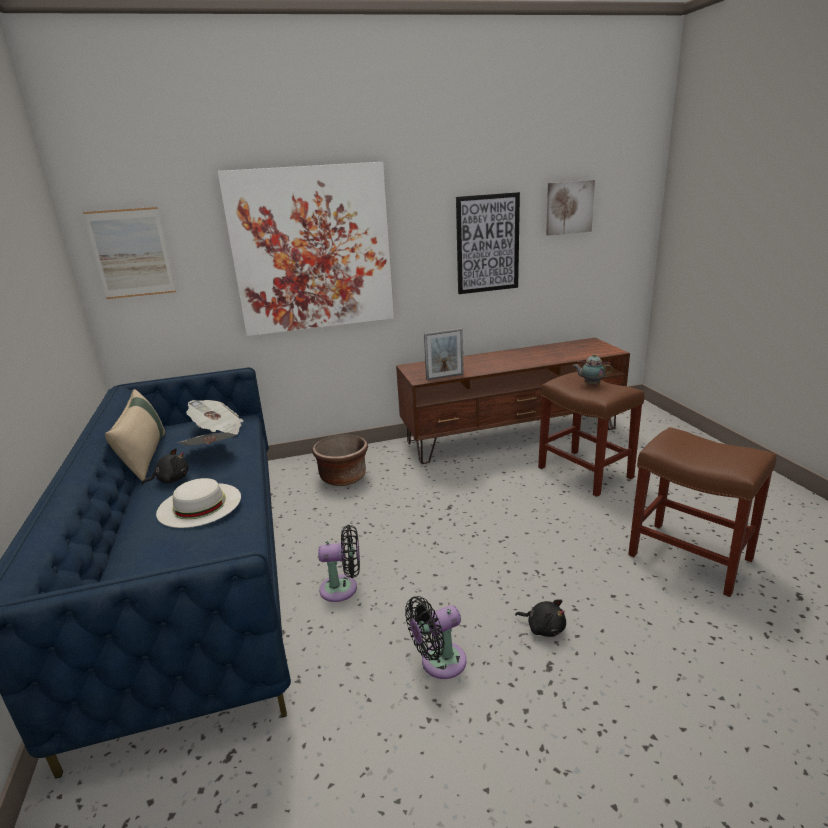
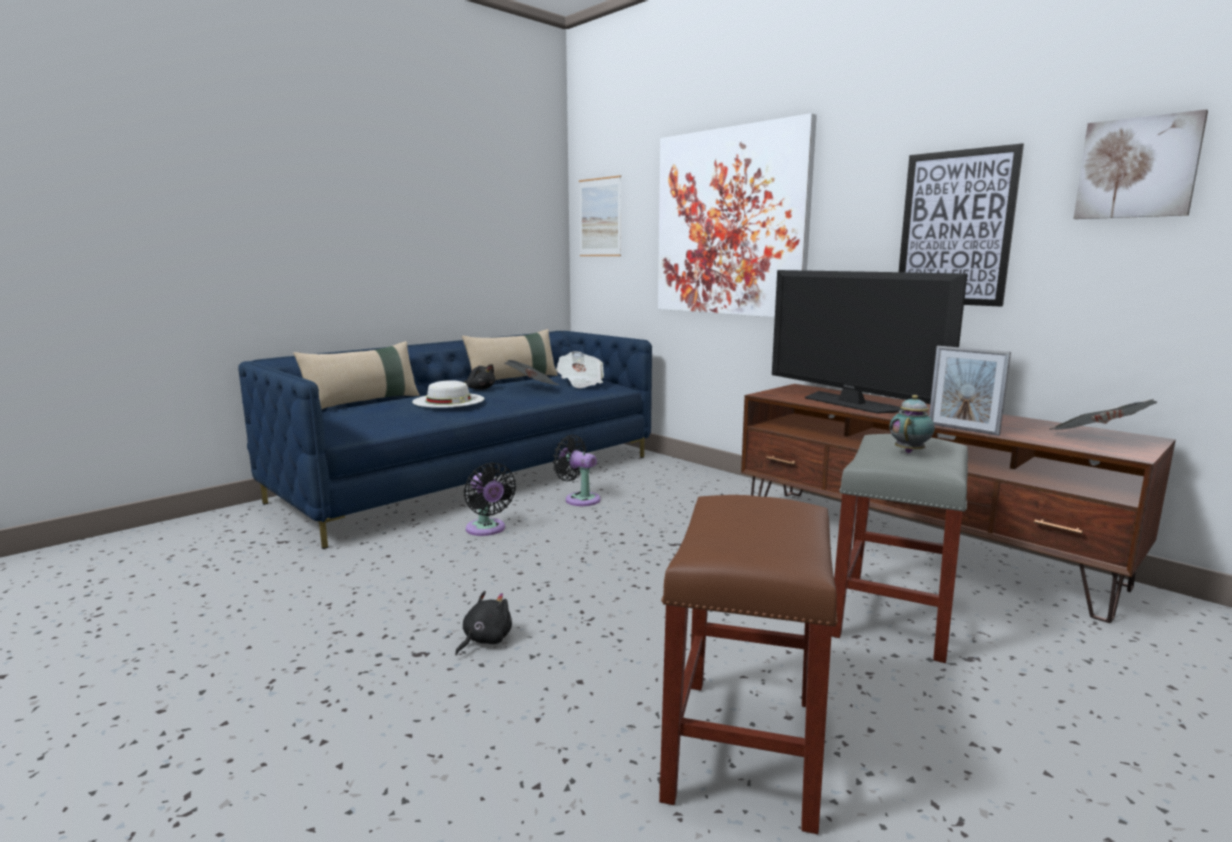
camera: 60 degrees right, 10 degrees down
(114, 564) = (363, 403): none -> beige pillow
(343, 477) = (670, 486): brown planter -> none
(439, 662) = (403, 593): black fan -> black fan (579, 499)
(445, 377) = (794, 400): picture frame -> picture frame (962, 429)
(470, 367) = (851, 403): none -> television
(544, 627) = (485, 640): black plush toy -> black plush toy turned 150 degrees counterclockwise
(586, 347) = (1096, 438): none -> newspaper
(586, 473) = (893, 617): brown stool -> grey stool
(590, 384) = (910, 451): teapot -> teapot turned 45 degrees clockwise

